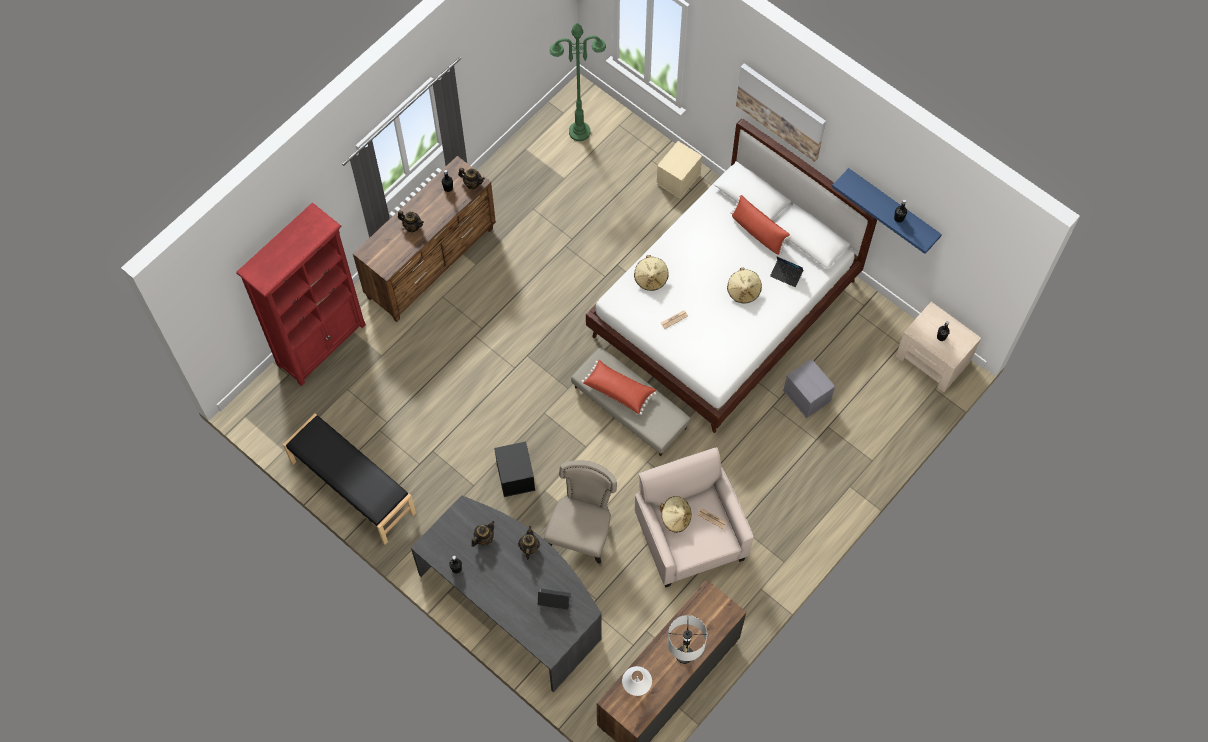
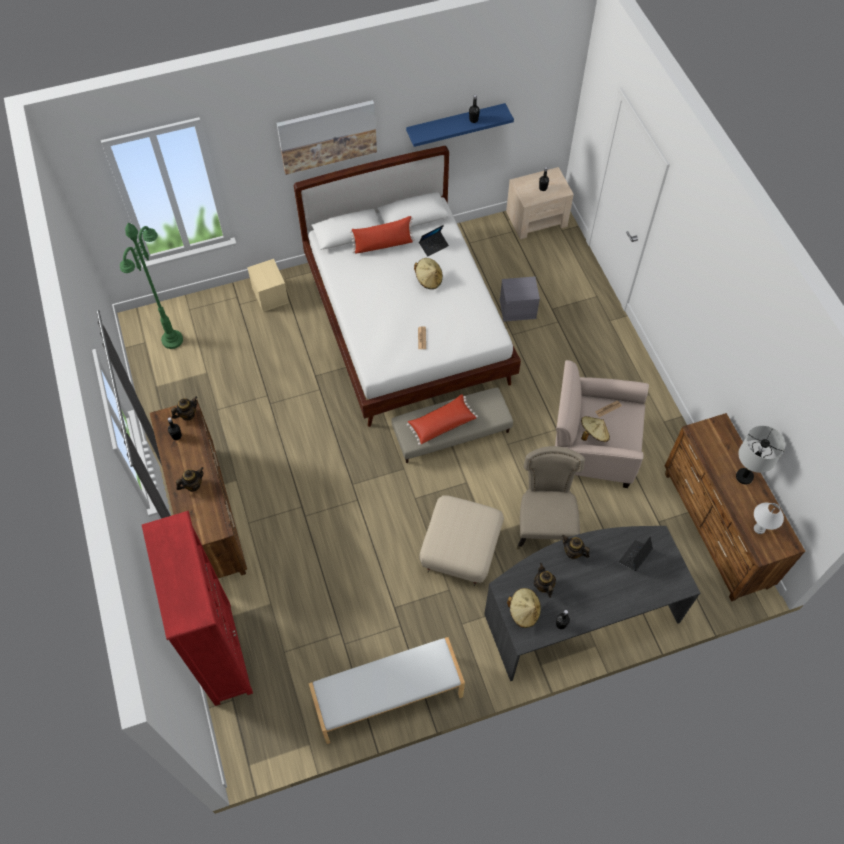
camera: 60 degrees left, 5 degrees down
(352, 488) = (388, 698): black bench -> white bench
(515, 475) = (460, 551): black storage box -> beige ottoman
(582, 533) = (544, 525): beige chair -> beige chair turned 45 degrees clockwise
(651, 278) = (373, 335): beige hat -> beige hat (524, 611)

